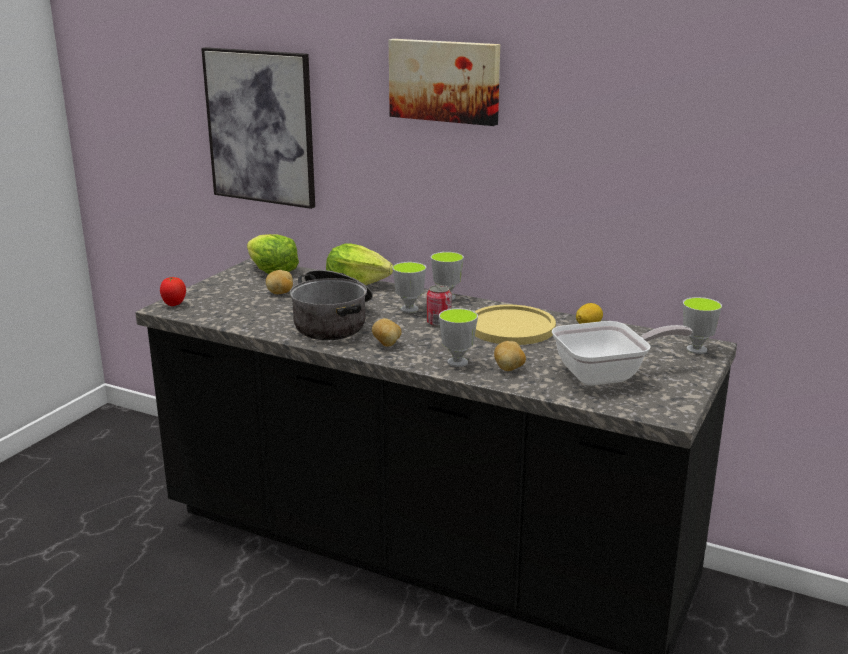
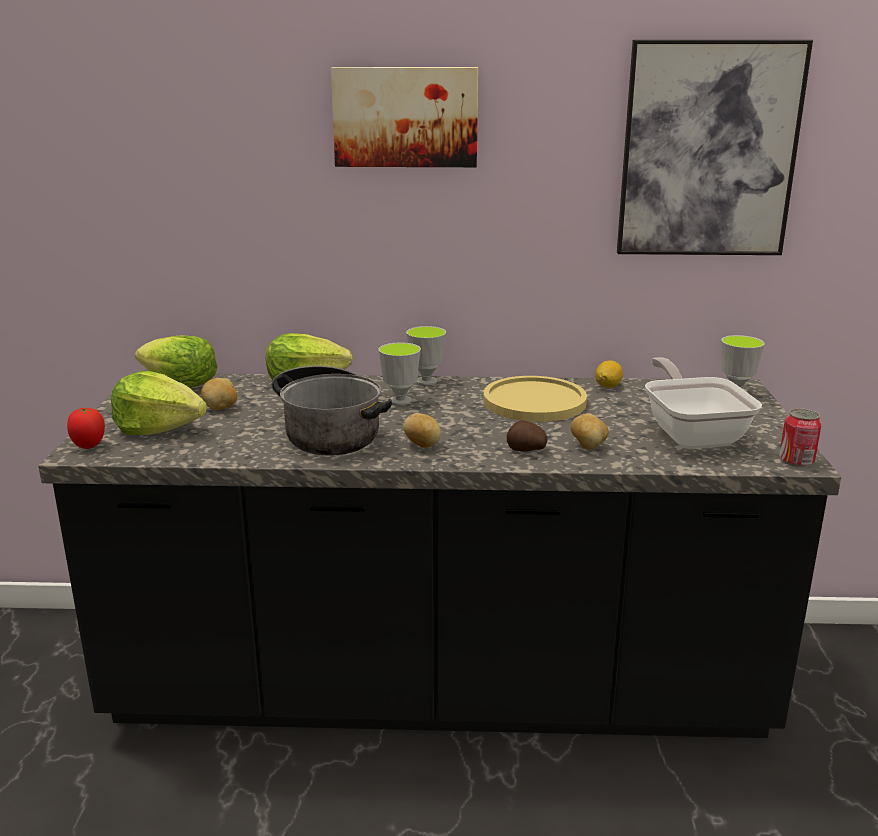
camera: 25 degrees left, 0 degrees up
(227, 300) = (159, 428): none -> lettuce
(260, 127) = (136, 197): picture -> picture (708, 150)
(438, 323) = (451, 410): can -> can (796, 461)
(457, 362) = (526, 450): cup -> potato
(607, 375) = (692, 434): frying pan -> frying pan turned 60 degrees counterclockwise

